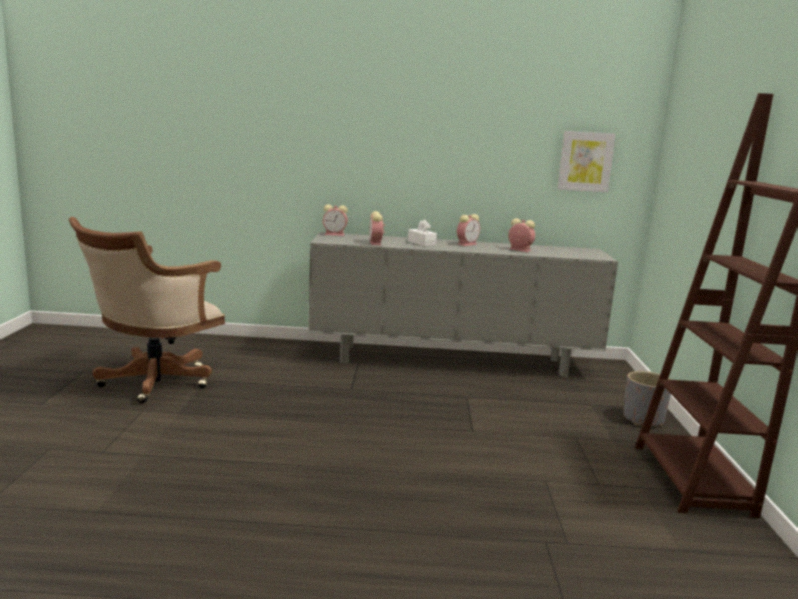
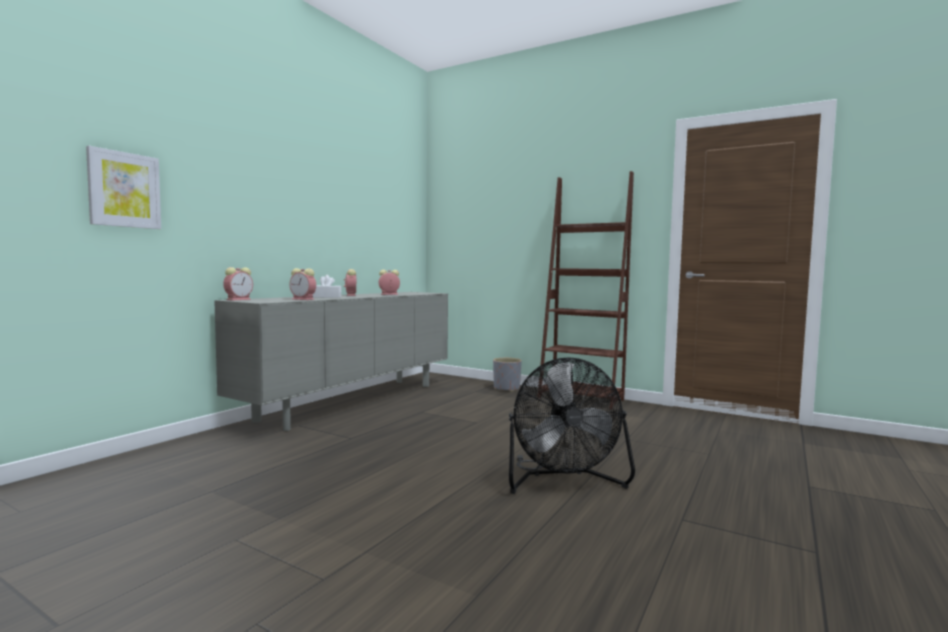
camera: 60 degrees left, 10 degrees down
(152, 383) = (158, 523): office chair -> none
(342, 511) = (558, 480): none -> black fan
(585, 161) = (395, 228): picture -> picture (124, 190)

